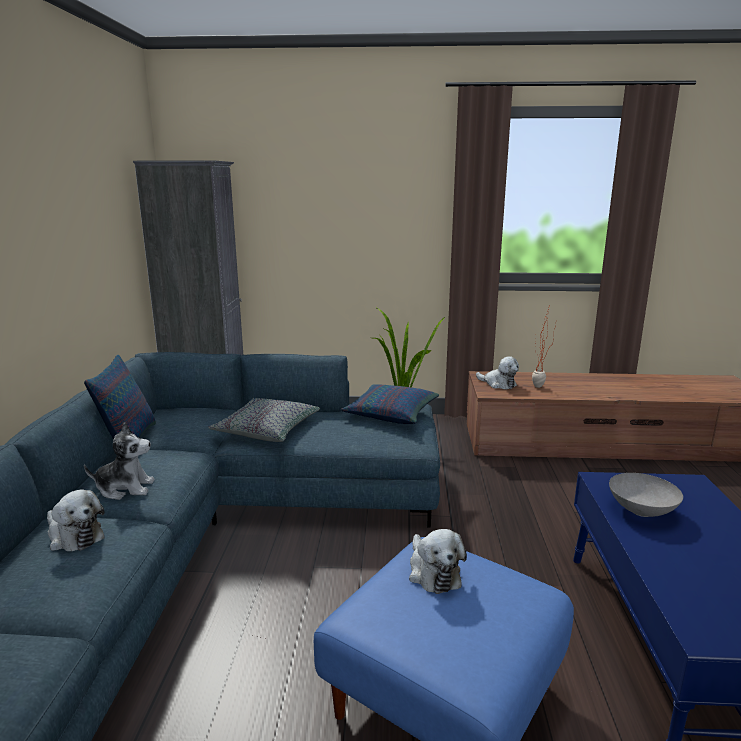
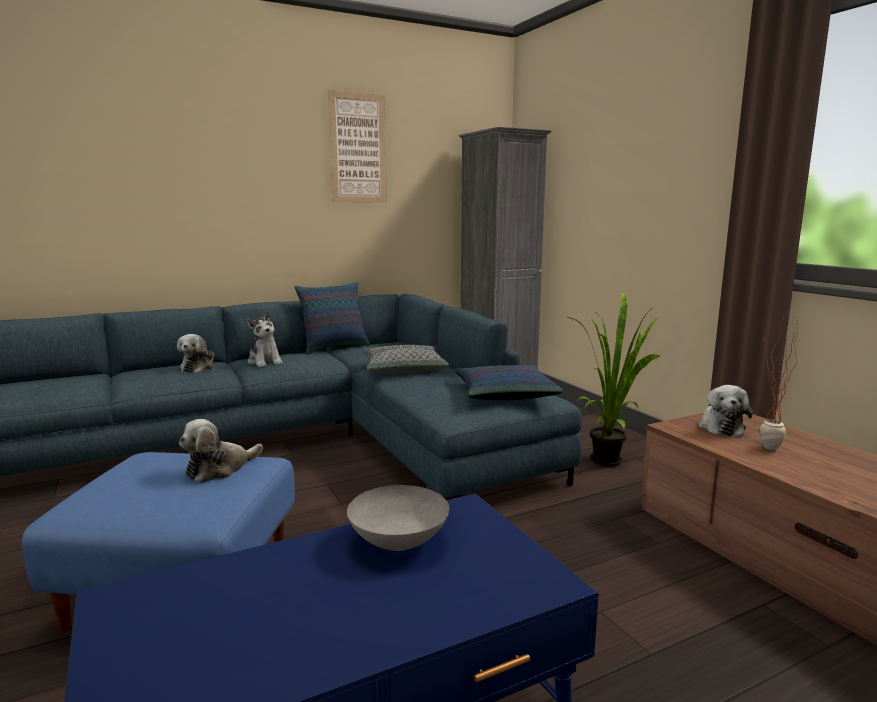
camera: 60 degrees right, 5 degrees down
(63, 182) = (358, 148): none -> picture

